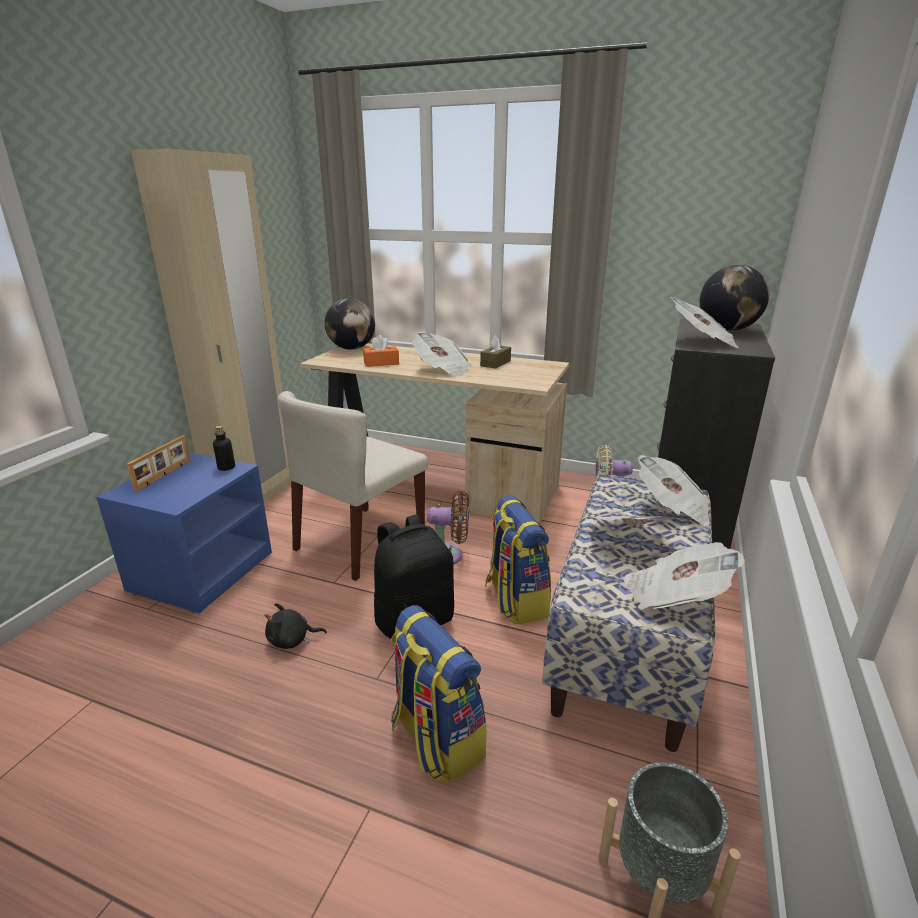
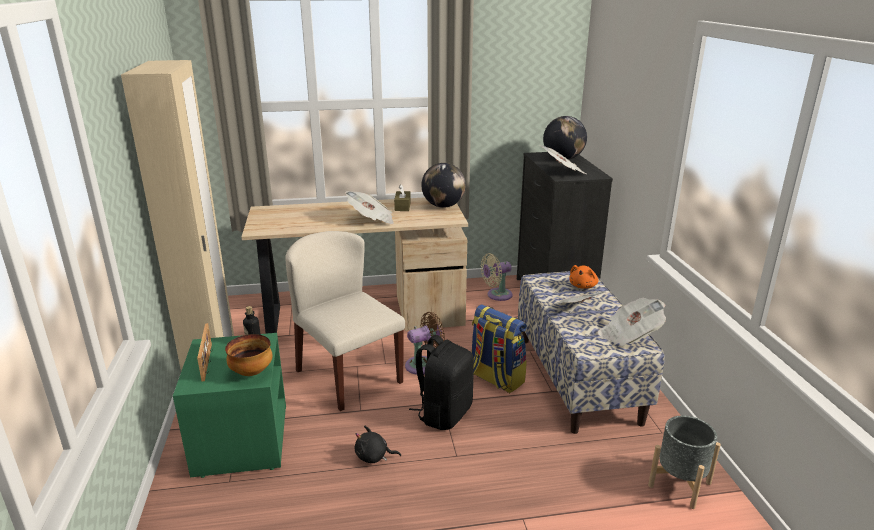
camera: 30 degrees left, 0 degrees up
(183, 496) = (252, 372): none -> bowl
(202, 571) = (240, 440): blue nightstand -> green nightstand
(292, 640) = (374, 457): black plush toy -> black plush toy turned 45 degrees clockwise
(352, 348) = (264, 213): globe -> globe (443, 206)
(360, 541) = (348, 376): beige chair -> beige chair turned 135 degrees clockwise
(381, 363) = (313, 223): orange tissue box -> none
(435, 740) = (524, 472): backpack -> none
(672, 508) = (583, 286): newspaper -> orange plush toy

